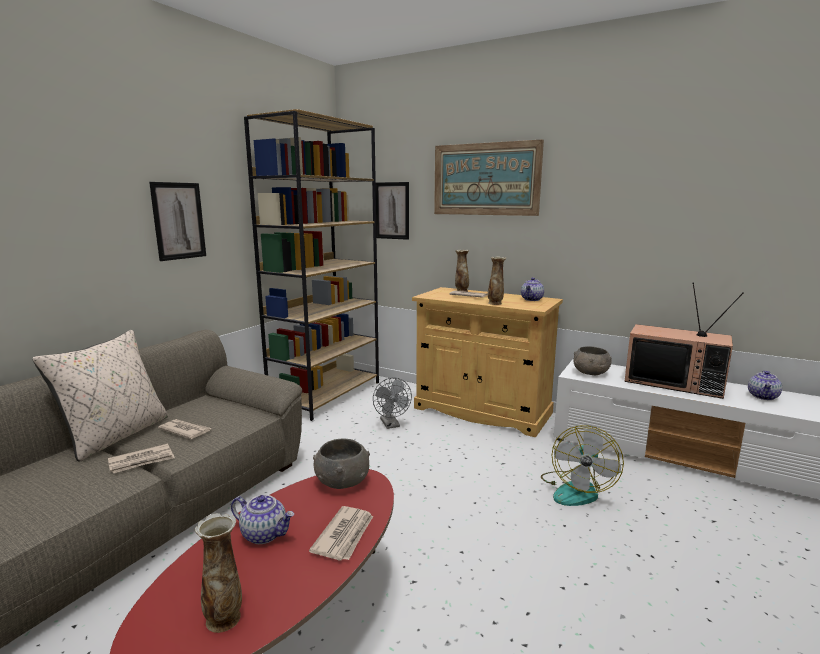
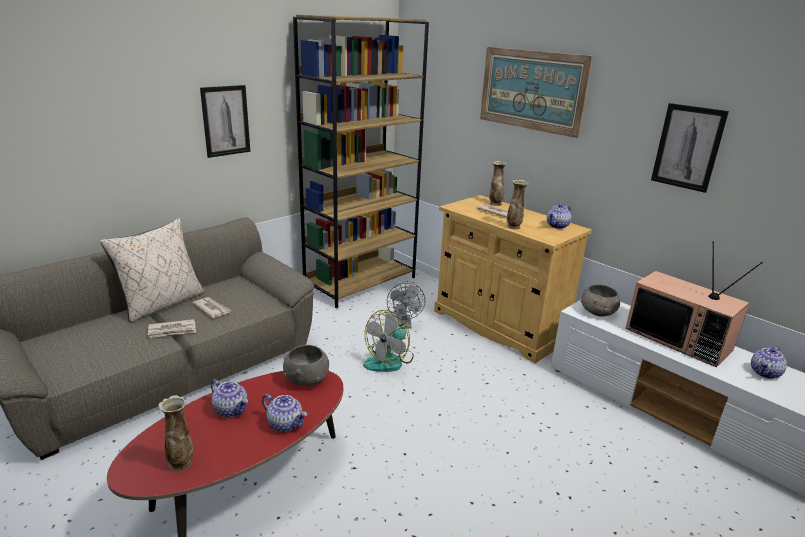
camera: 15 degrees right, 10 degrees up
(345, 535) = (286, 424): newspaper -> teapot
(392, 210) = (442, 108): picture -> picture (688, 147)
(576, 489) = (541, 423): fan -> fan (389, 360)

